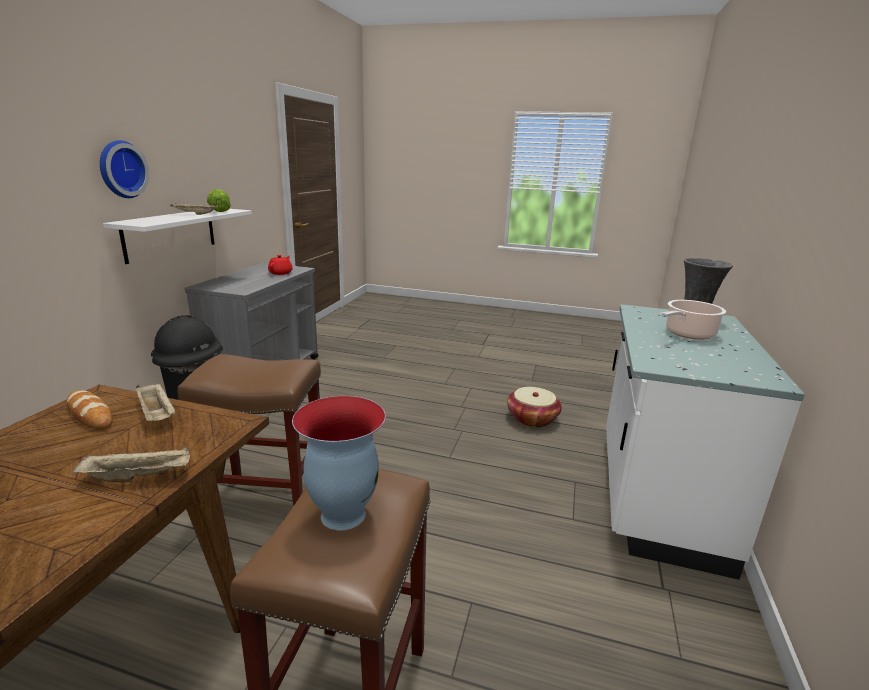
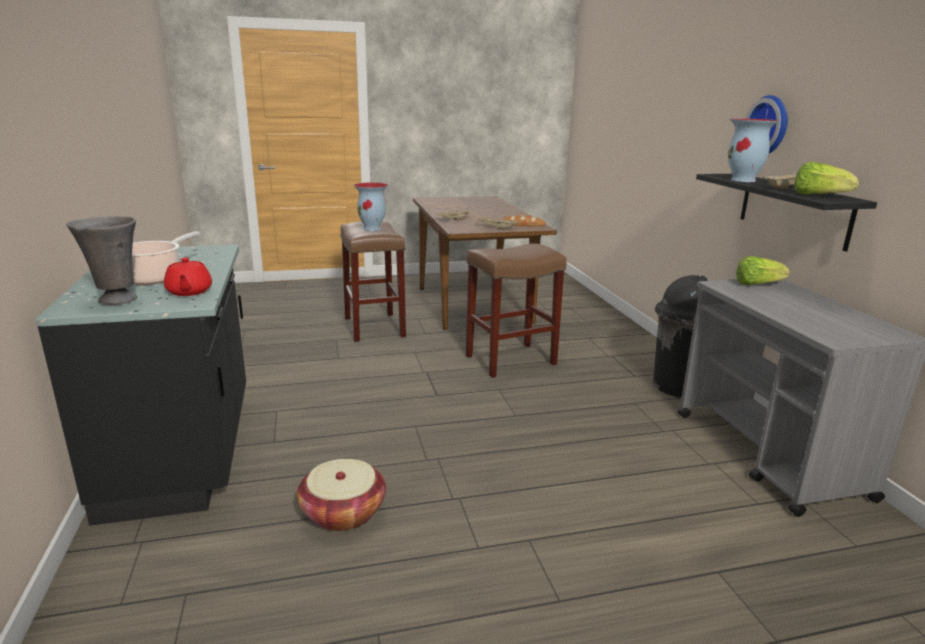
camera: 150 degrees right, 0 degrees up
(169, 219) = (744, 180): none -> vase
(171, 234) = (793, 209): white shelf -> black shelf
(221, 286) = (757, 284): none -> lettuce
(281, 273) = (810, 322): red teapot -> red teapot (189, 292)
(655, 496) = (185, 451): white counter -> black counter

